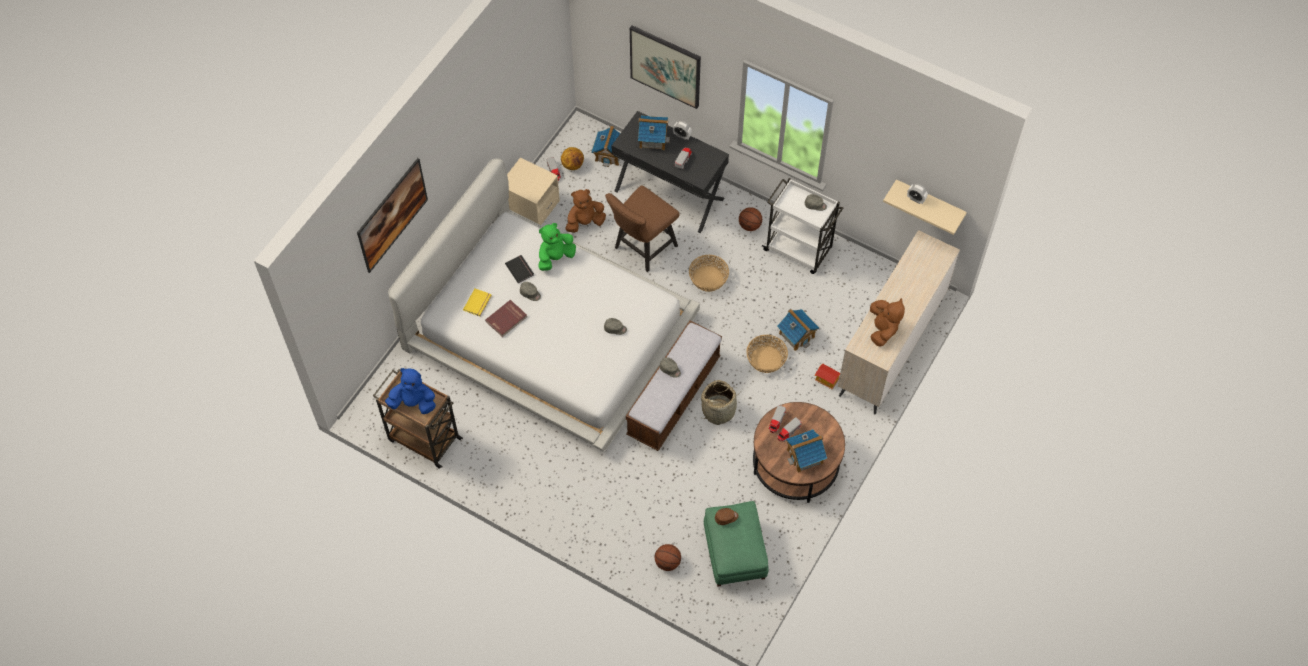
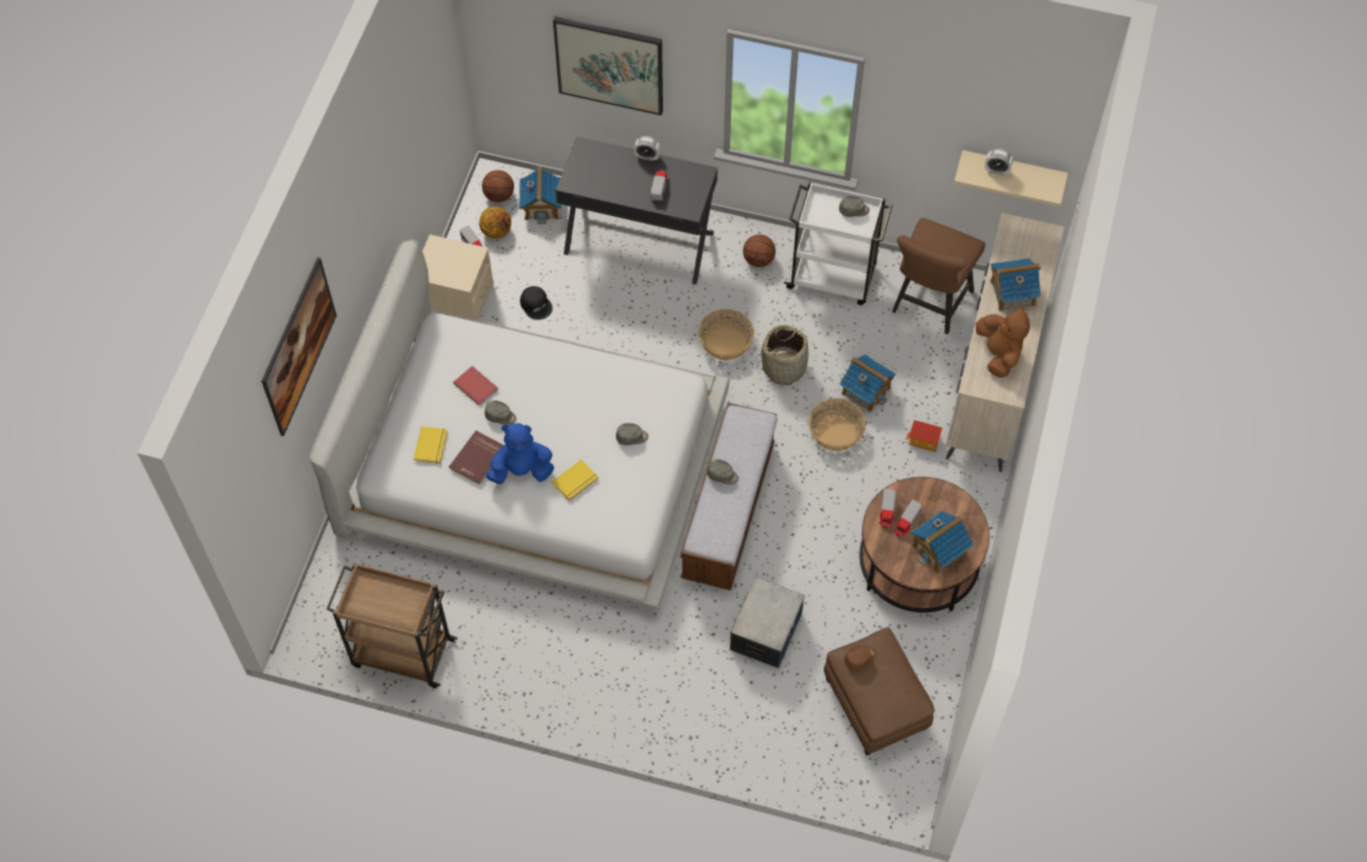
camera: 15 degrees left, 0 degrees up
(413, 403) = (387, 605): blue plush toy -> blue plush toy (521, 471)
(520, 269) = (476, 385): black book -> red book
(555, 257) = (520, 359): green plush toy -> none
(568, 350) = (576, 481): none -> yellow book
(585, 222) = (536, 304): brown plush toy -> black cap
(642, 249) = (625, 323): brown chair -> brown chair (928, 305)
(653, 138) = (609, 169): toy house -> toy house (1012, 293)
(668, 562) = (790, 739): basketball -> basketball (499, 195)
(674, 485) = (766, 632): none -> storage box
(719, 410) = (794, 515): basket -> basket (784, 367)
(734, 553) = (875, 704): green ottoman -> brown ottoman

